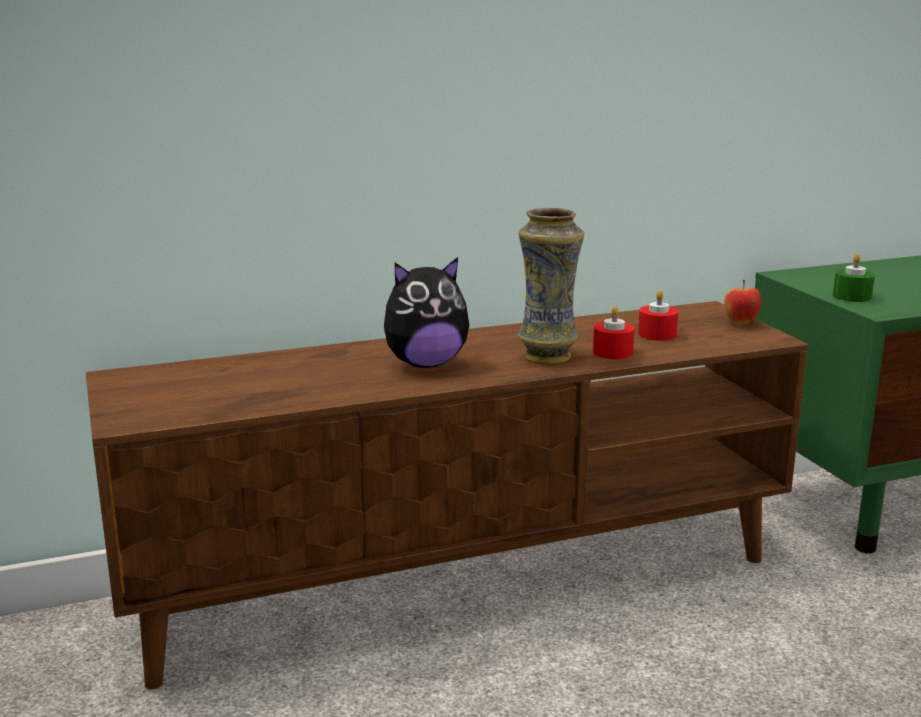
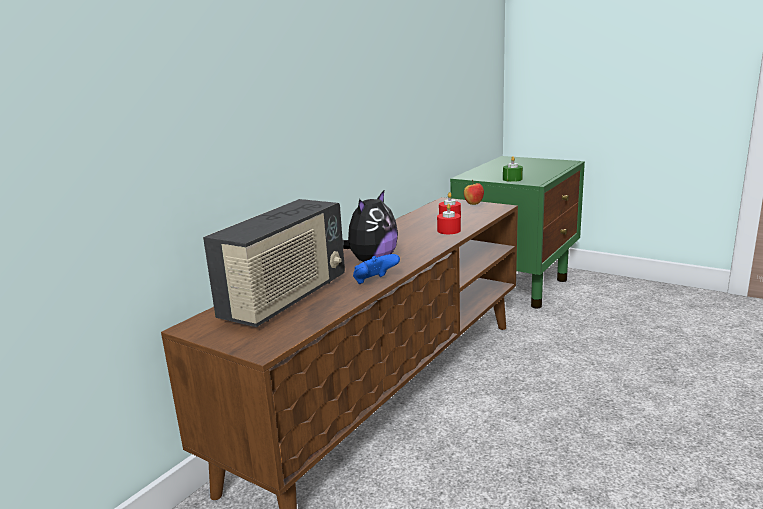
camera: 35 degrees left, 0 degrees up
(249, 377) = (286, 299): none -> radio
(374, 390) = (374, 282): none -> blue game controller
(547, 356) = (423, 240): vase -> none

